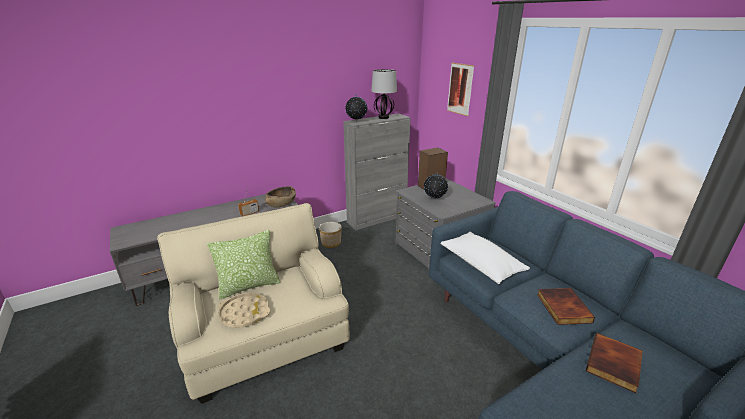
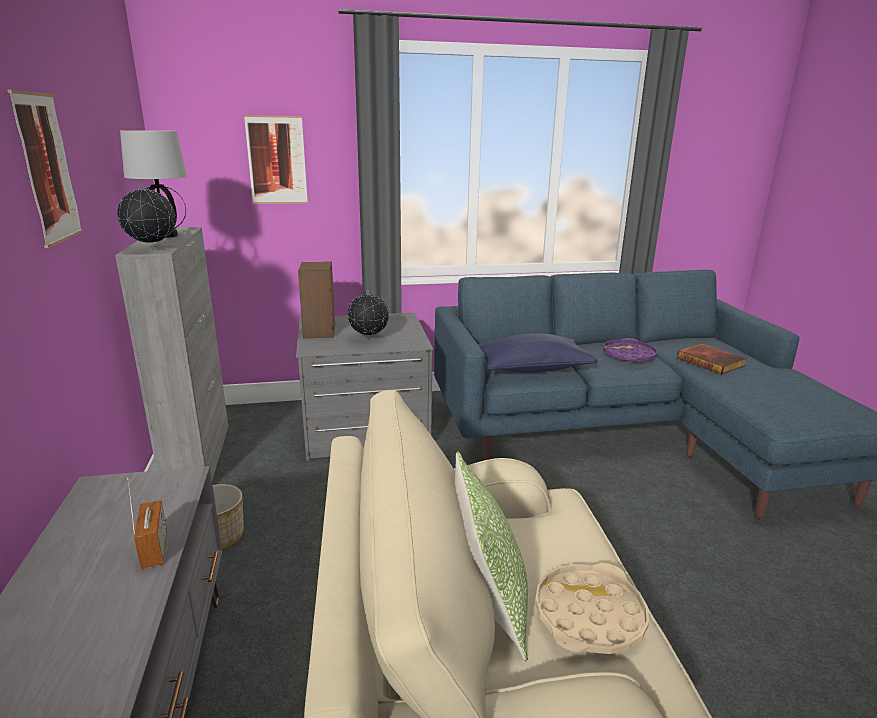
camera: 70 degrees left, 5 degrees down
(281, 203) = (165, 489): brown bowl -> none
(308, 86) = (47, 169): none -> picture
(481, 265) = (532, 369): white pillow -> blue pillow
(562, 308) = (629, 355): book -> purple tray

